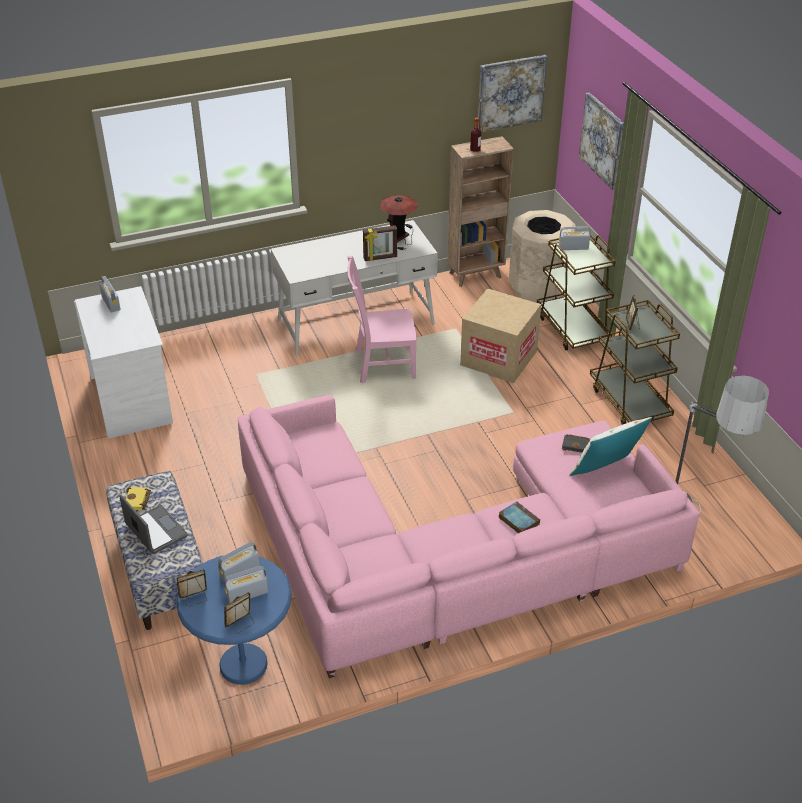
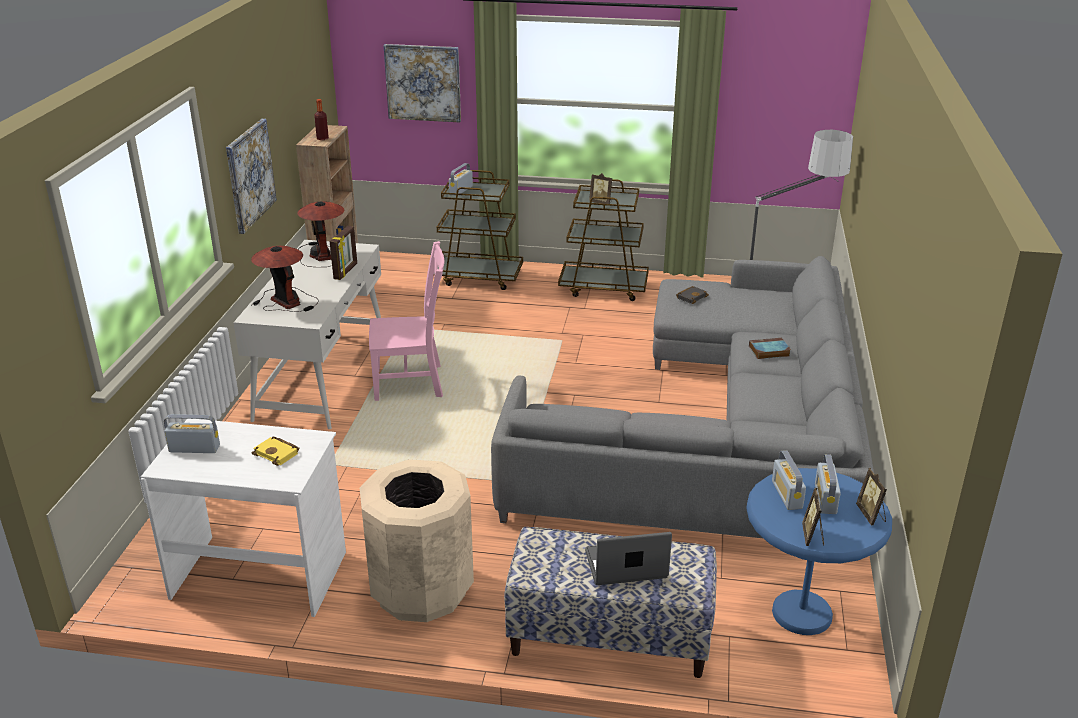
camera: 60 degrees left, 10 degrees down
(137, 501) = (558, 567): yellow book -> yellow book (278, 453)
(315, 254) = (285, 301): none -> table lamp
(382, 365) = (412, 383): pink chair -> pink chair turned 120 degrees counterclockwise
(448, 553) = (723, 434): pink sofa -> grey sofa
(498, 358) = (477, 322): cardboard box -> none
(511, 93) = (311, 73): picture -> picture (250, 175)
(538, 288) = (400, 272): beige trash can -> beige trash can (421, 591)
(606, 471) = (735, 295): white pillow -> none

